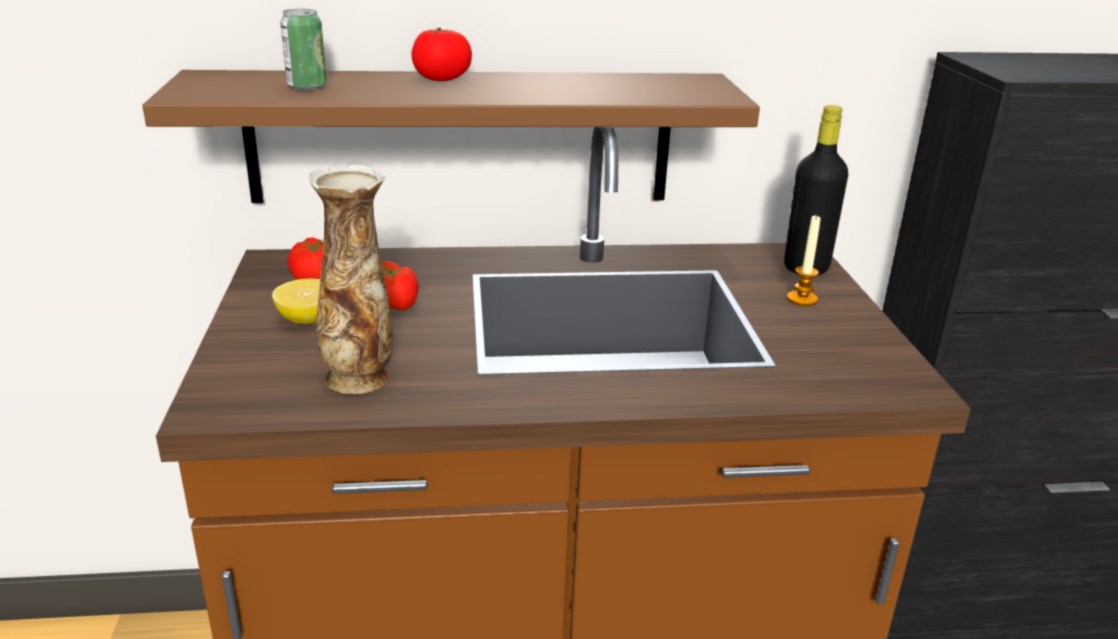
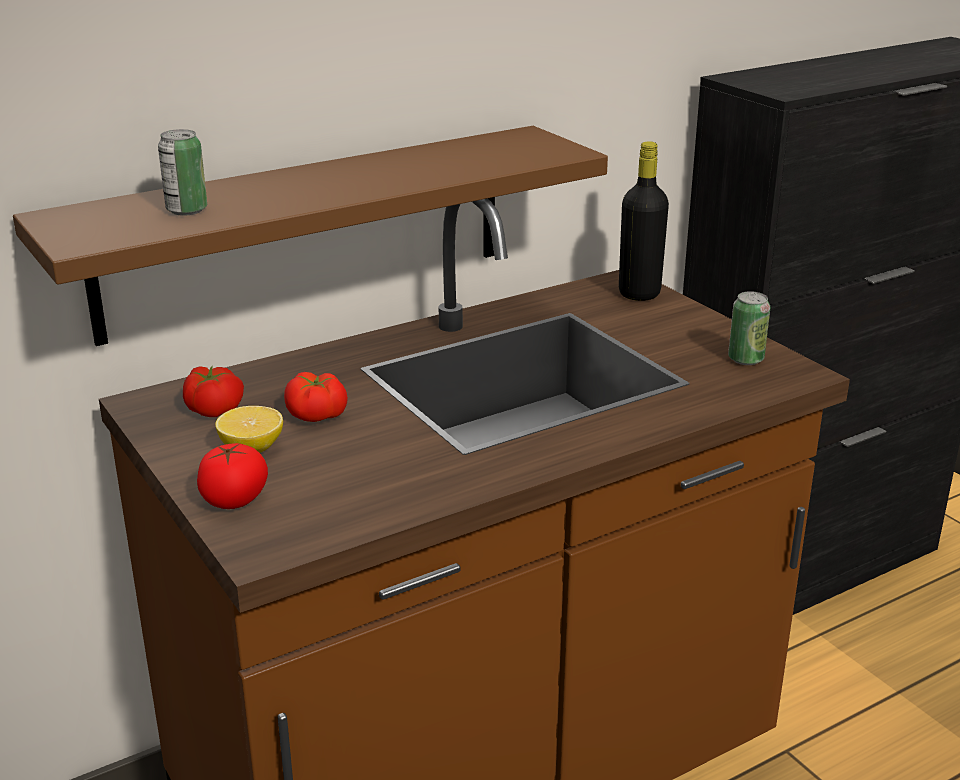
camera: 25 degrees left, 0 degrees up
(359, 377) = (364, 486): vase -> none
(442, 78) = (300, 176): tomato -> tomato (234, 500)
(802, 299) = (660, 322): candle -> none
(862, 357) = (745, 359): none -> can

